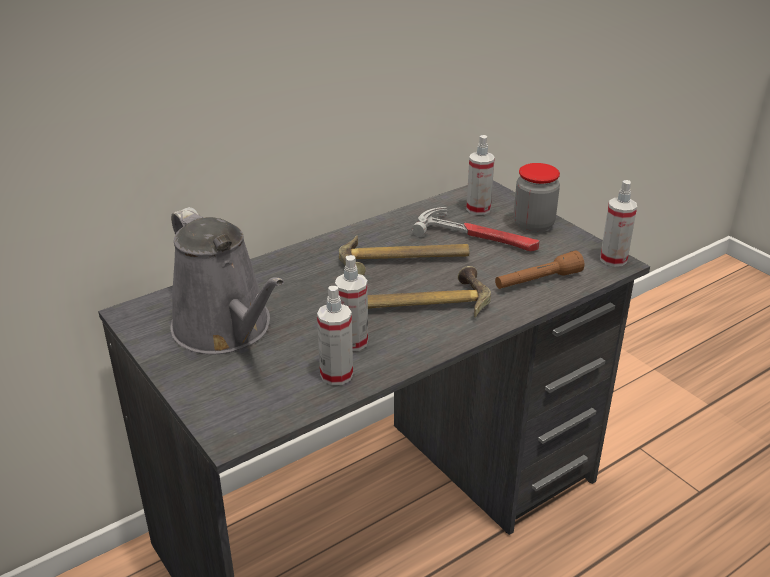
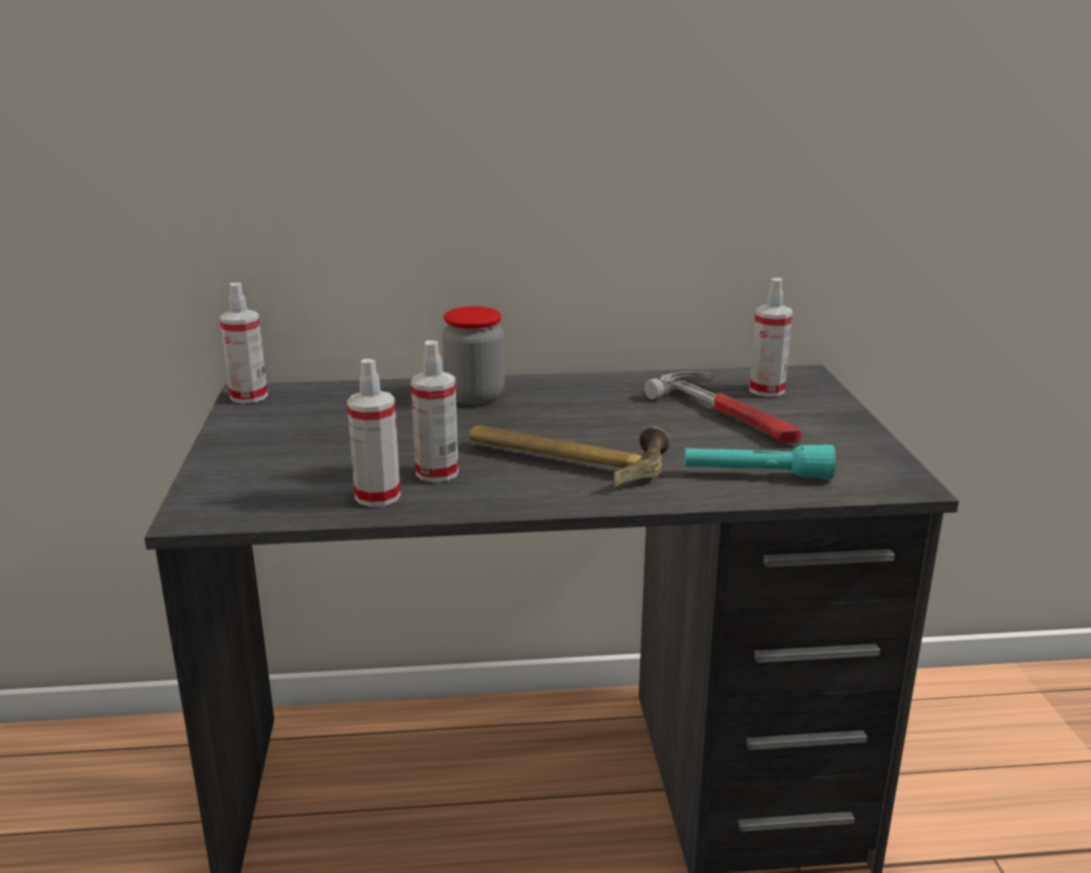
camera: 30 degrees right, 10 degrees down
(226, 330) = (319, 428): grey watering can -> none
(404, 263) = (599, 418): hammer -> none
(533, 225) = (825, 420): jar -> jar (474, 396)
(537, 281) = (756, 475): brown flashlight -> turquoise flashlight
(613, 259) = (904, 479): spray bottle -> spray bottle (249, 396)

